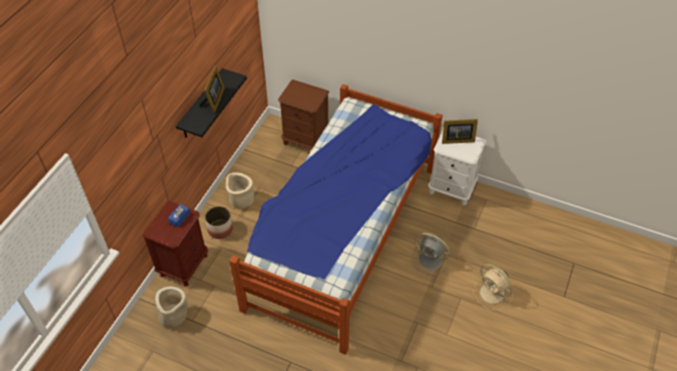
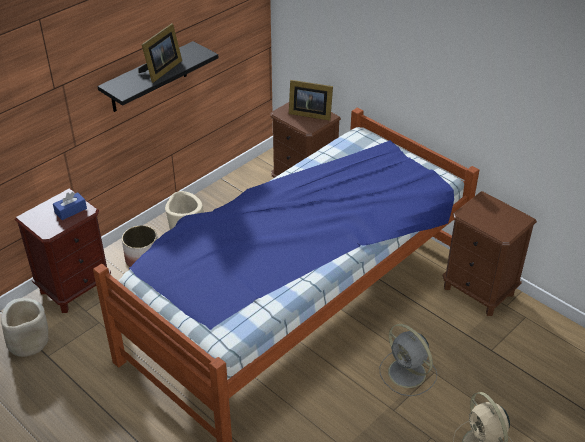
camera: 20 degrees right, 10 degrees down
(451, 189) = (478, 291): white nightstand -> brown nightstand
(456, 139) = (491, 209): picture frame -> picture frame (309, 113)

